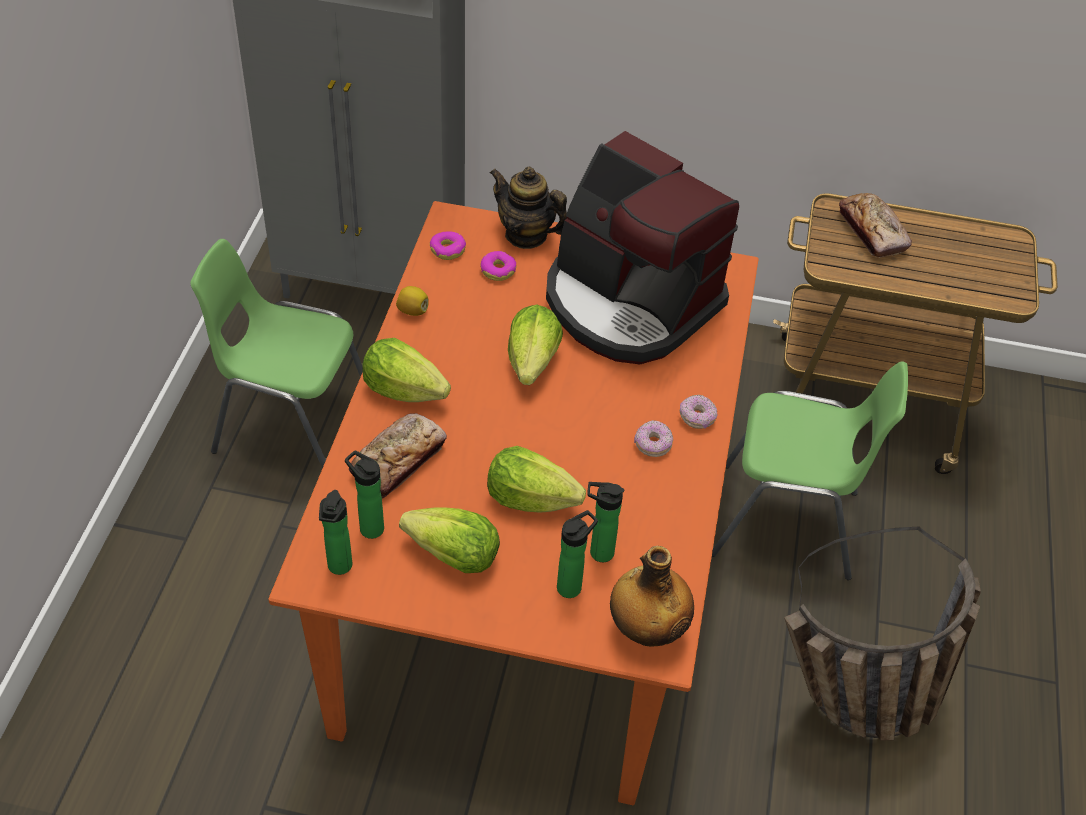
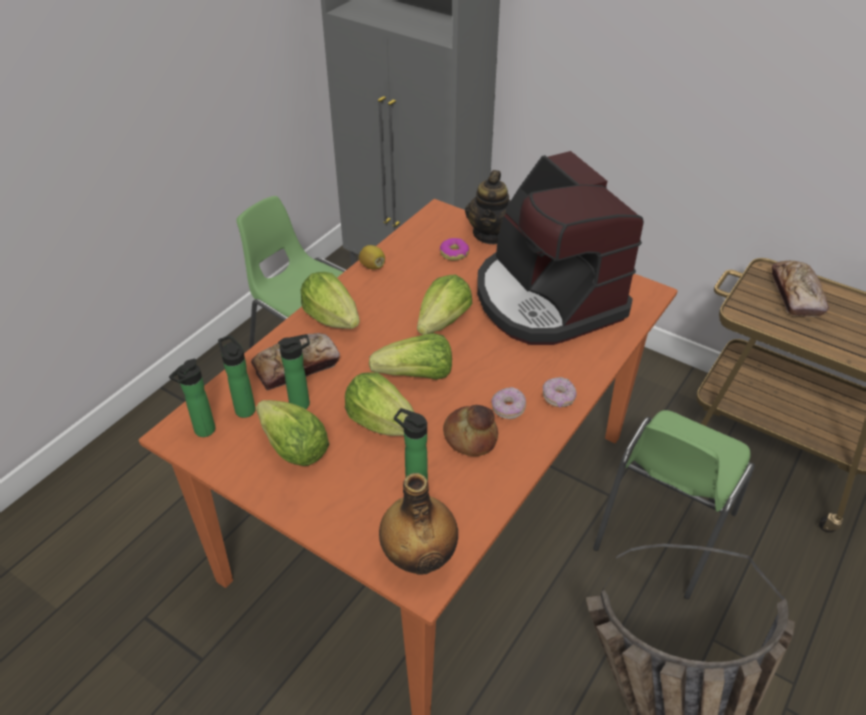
camera: 25 degrees right, 5 degrees down
(448, 250) = (424, 232): donut -> none
(526, 235) = (490, 234): teapot -> teapot turned 135 degrees counterclockwise
(537, 434) = (416, 375): none -> lettuce
(572, 586) = (376, 501): bottle -> bottle (303, 403)
(631, 487) = (471, 437): none -> bread
(787, 523) = (662, 531): green chair -> green chair turned 90 degrees clockwise

